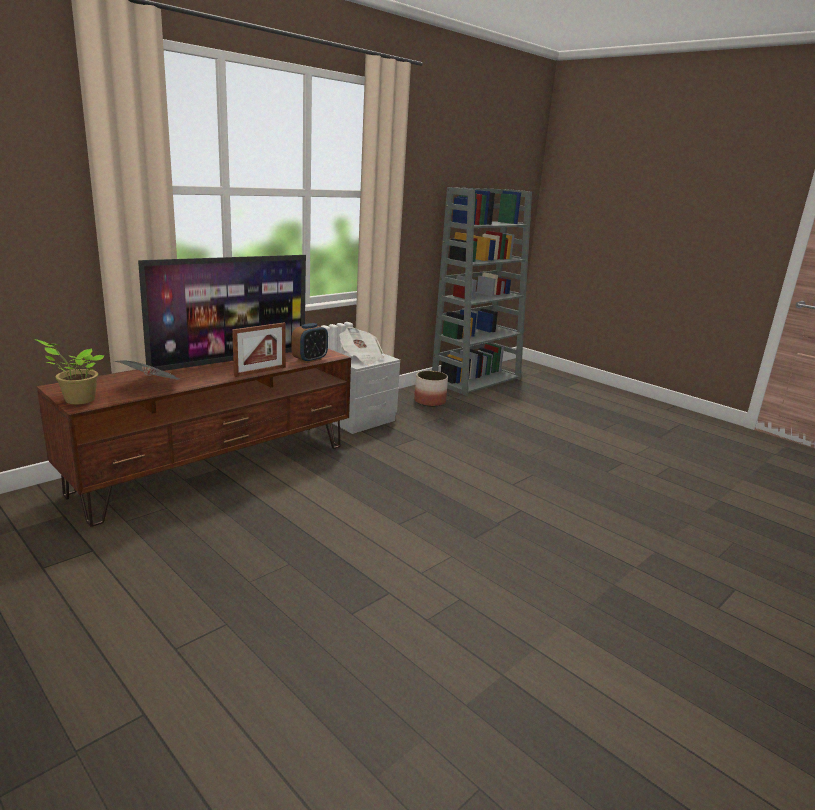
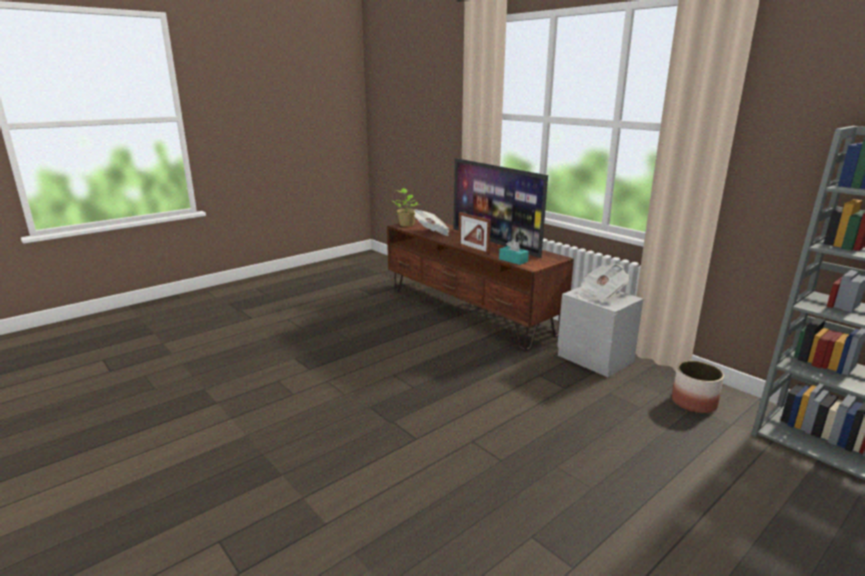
camera: 95 degrees right, 0 degrees up
(310, 359) = (513, 260): alarm clock -> turquoise tissue box

